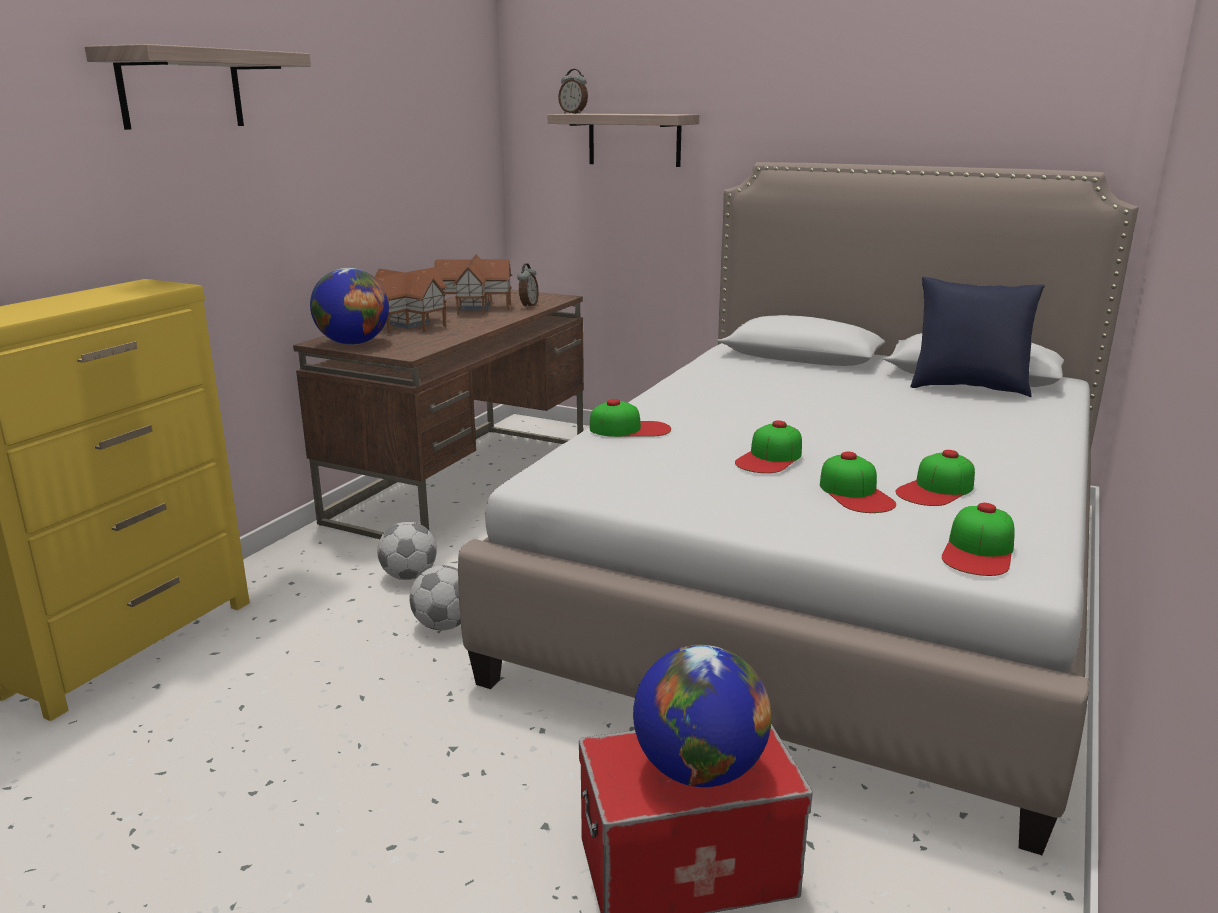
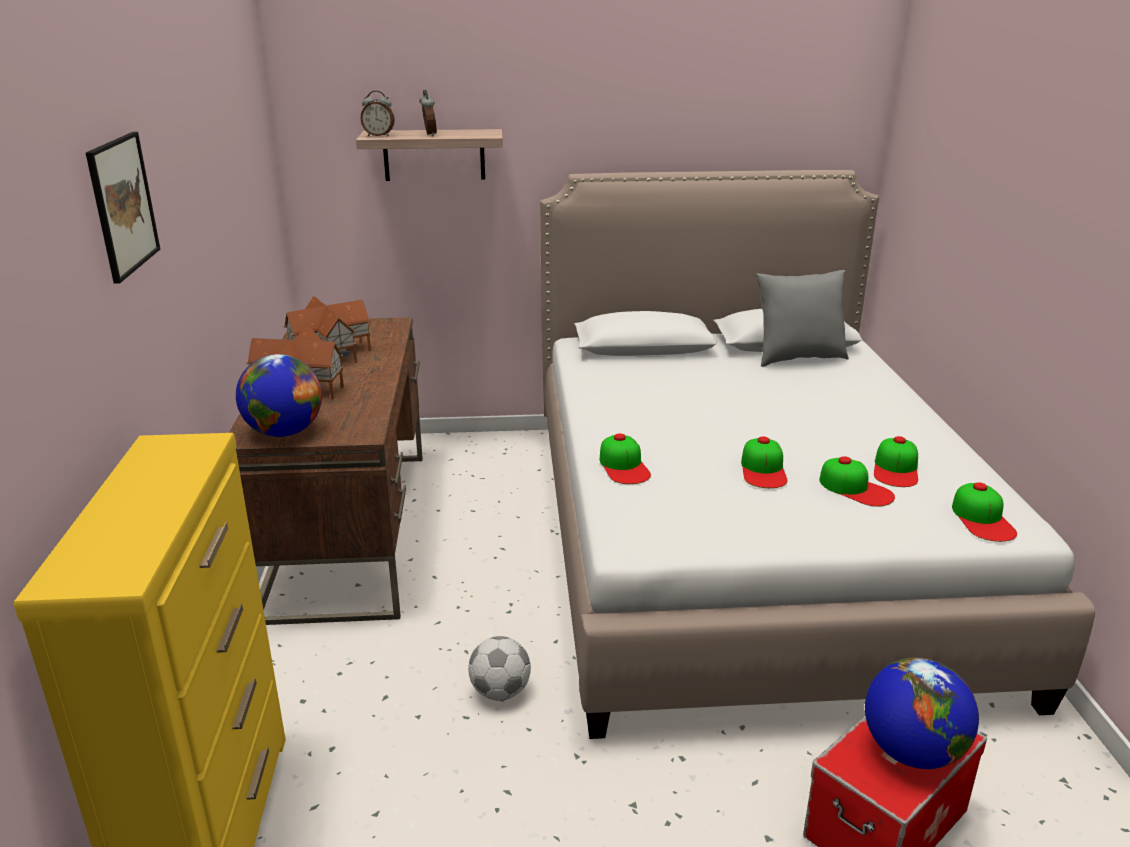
camera: 30 degrees left, 5 degrees up
(181, 89) = (123, 205): shelf -> picture
(409, 576) = (413, 652): football -> none
(528, 306) = (381, 341): alarm clock -> alarm clock (429, 134)
(630, 429) = (624, 466): cap -> cap turned 105 degrees clockwise
(968, 388) = (798, 358): blue pillow -> grey pillow

